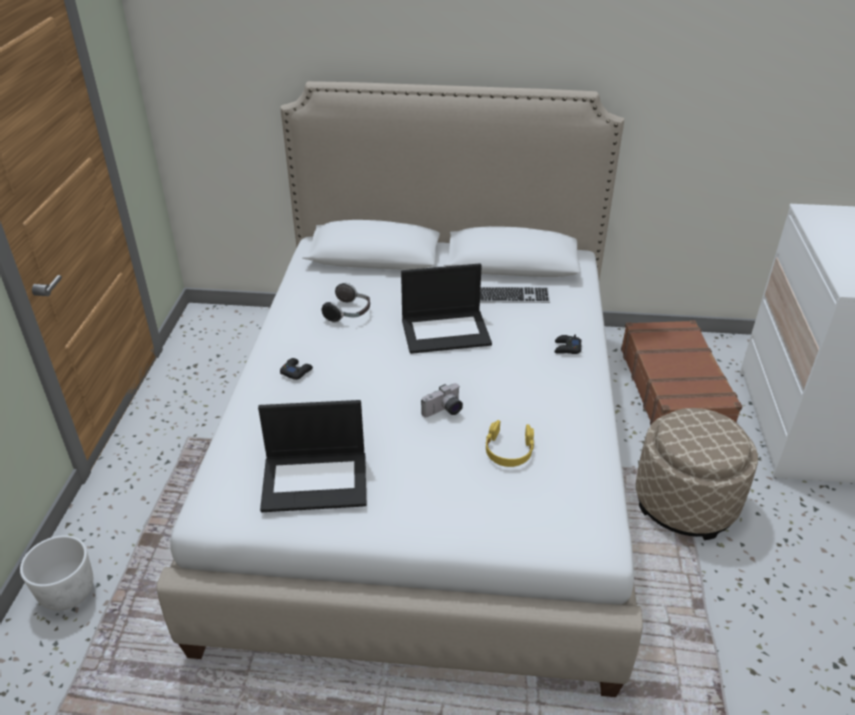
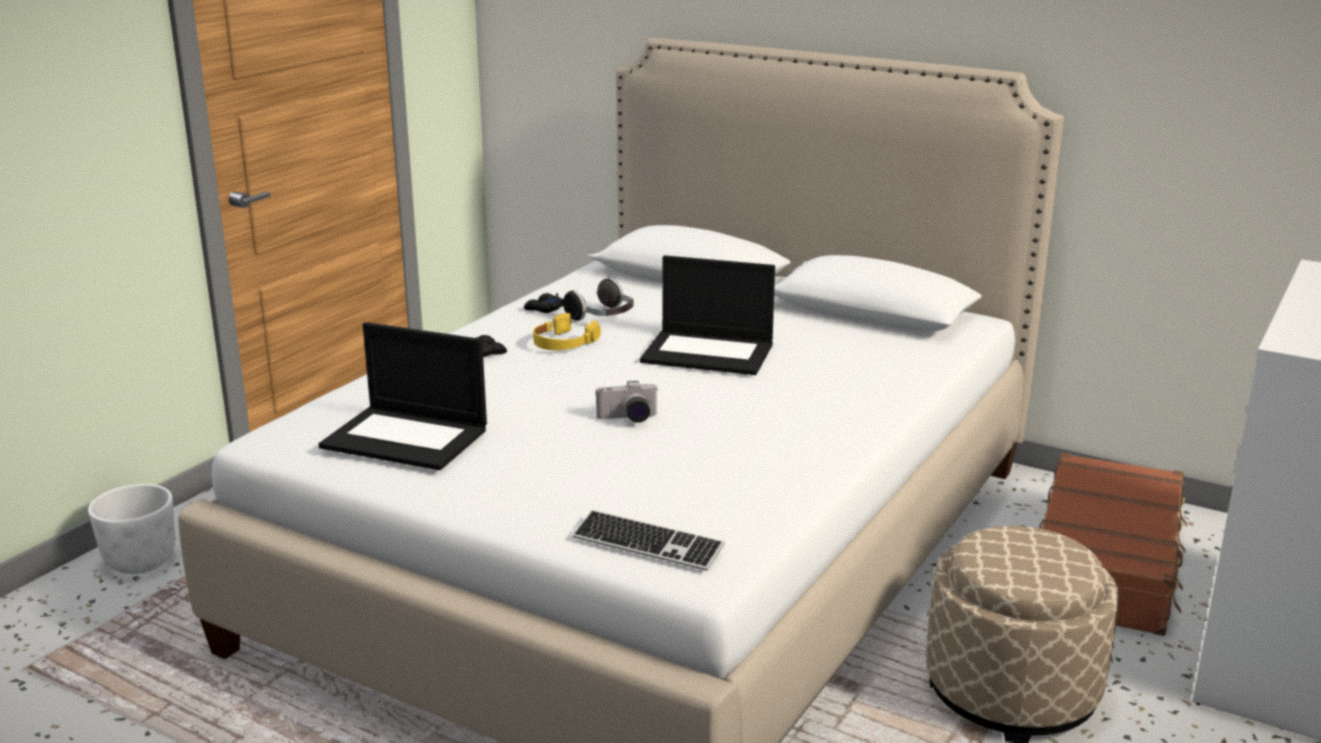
camera: 25 degrees right, 15 degrees down
(508, 450) = (674, 468): yellow headphones -> yellow headphones (563, 343)
(512, 297) = (836, 340): keyboard -> keyboard (647, 544)
(567, 348) = (861, 398): black game controller -> black game controller (544, 309)

